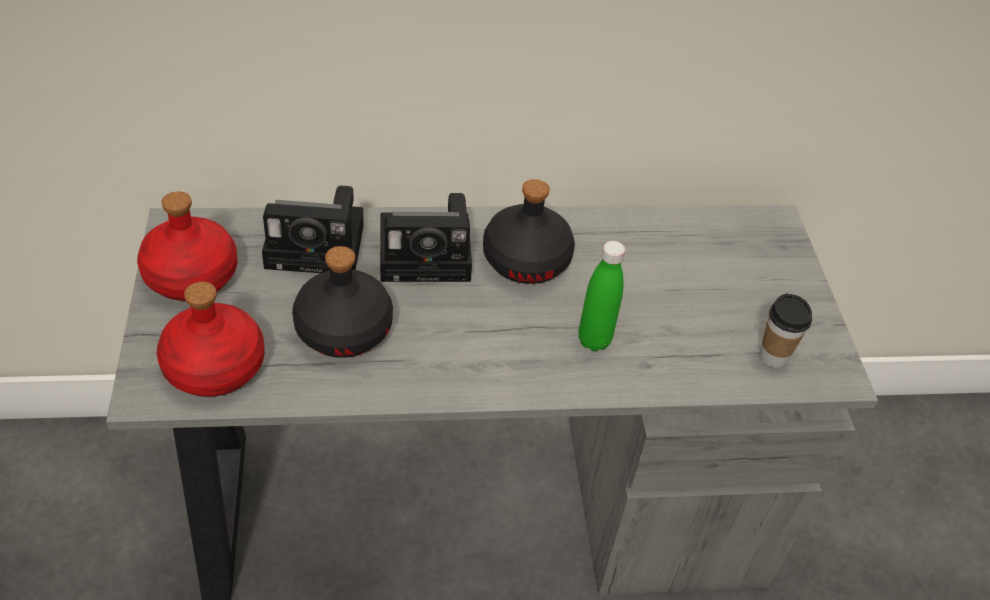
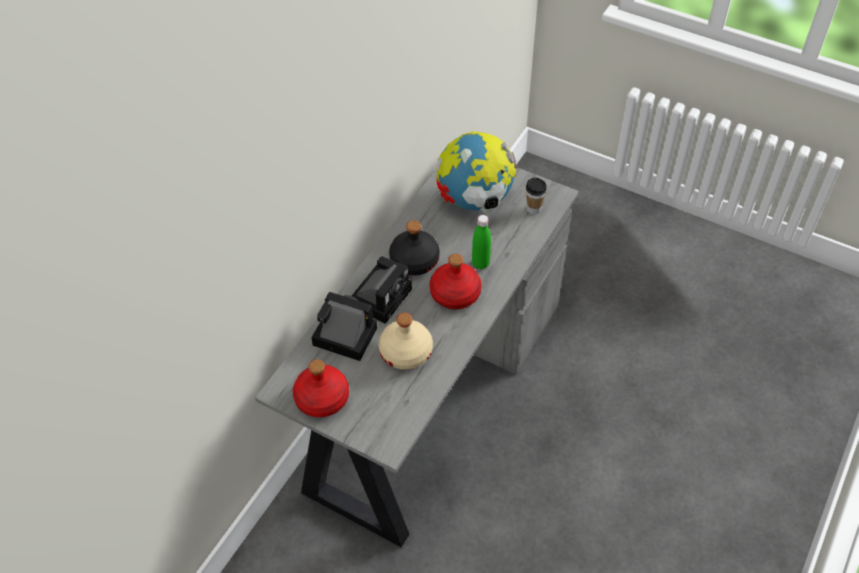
camera: 50 degrees left, 5 degrees up
(216, 366) = (392, 412): red bottle -> red bottle (455, 293)
(320, 246) = (342, 336): camera -> camera turned 105 degrees counterclockwise
(345, 330) = (406, 352): black bottle -> beige bottle
(711, 275) = (474, 200): none -> globe

